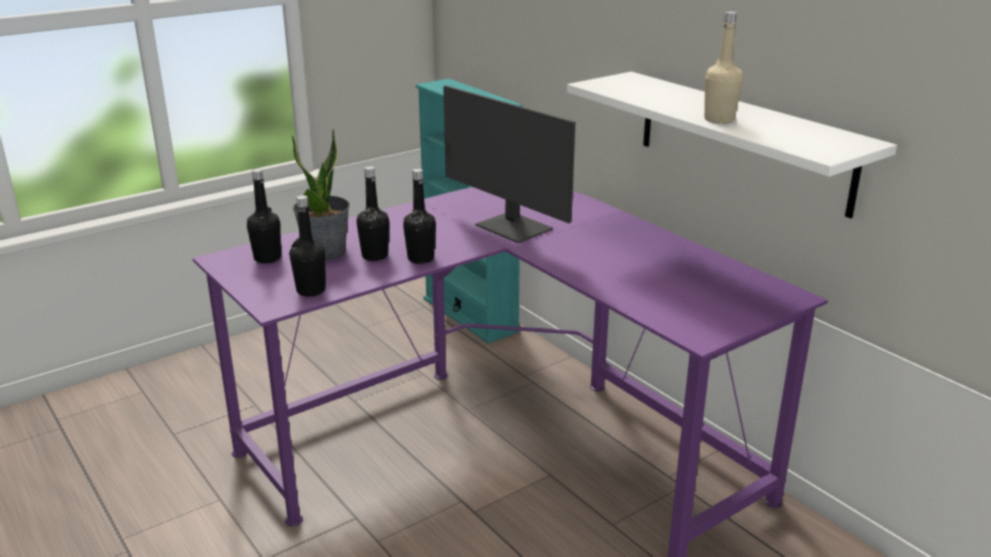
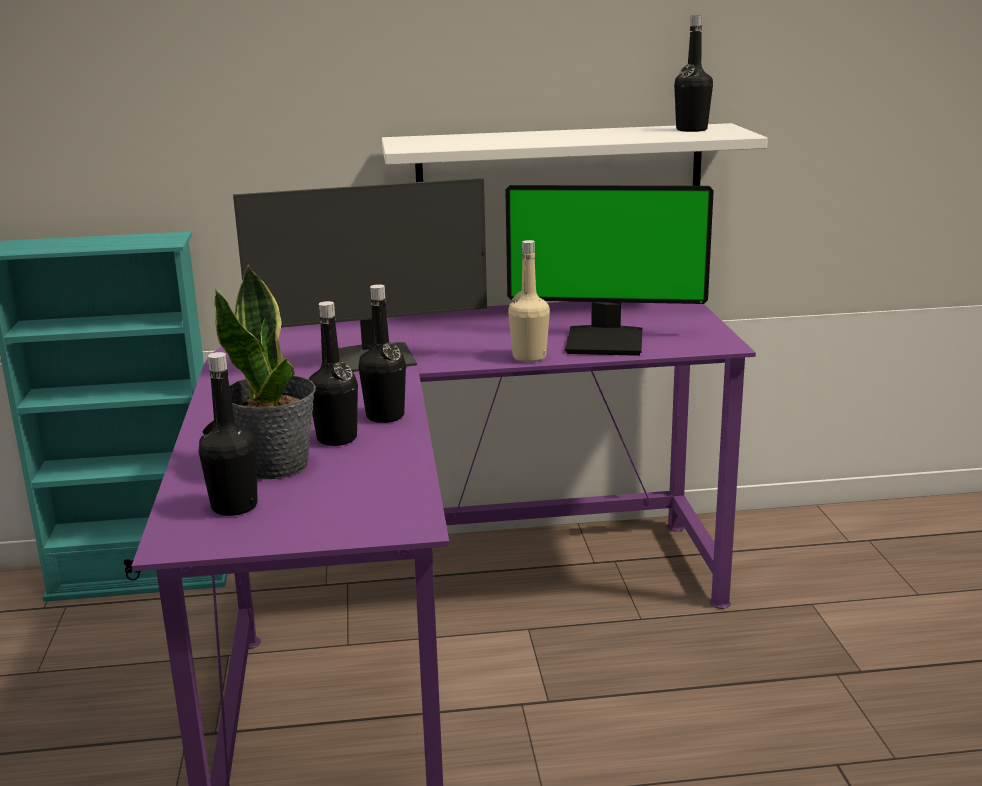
camera: 60 degrees left, 5 degrees down
(311, 291) = (390, 492): black bottle -> black bottle (691, 130)
(647, 291) = (606, 341): none -> monitor
(719, 120) = (602, 138): beige bottle -> beige bottle (529, 357)

